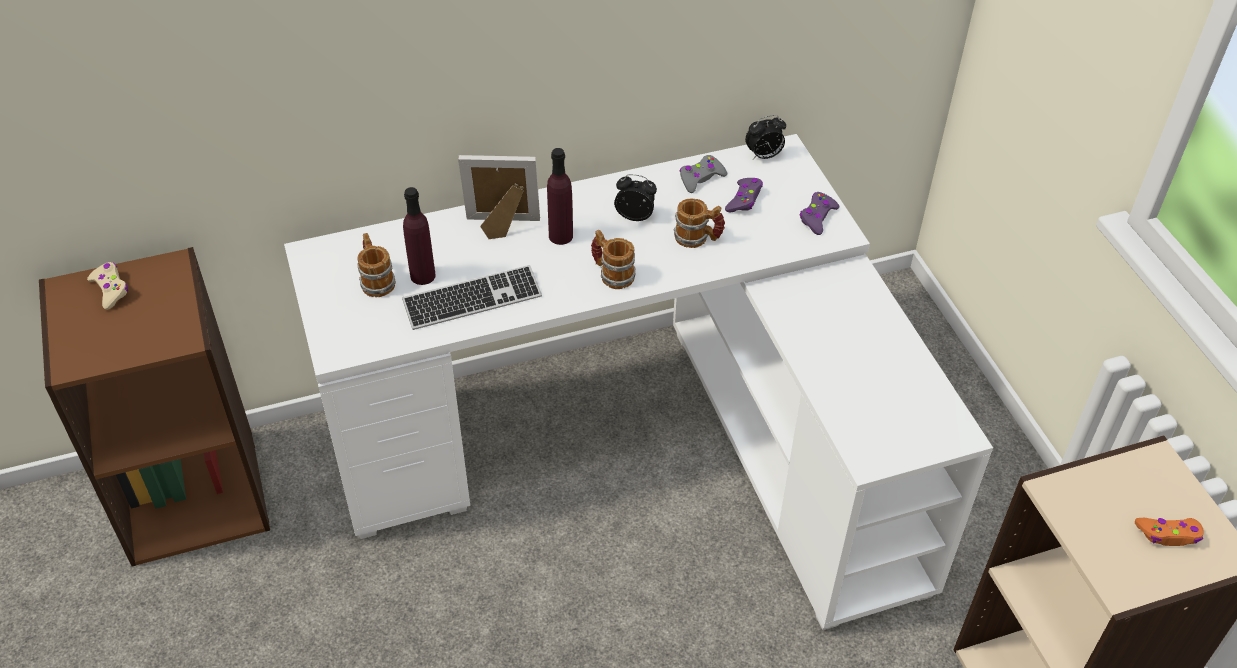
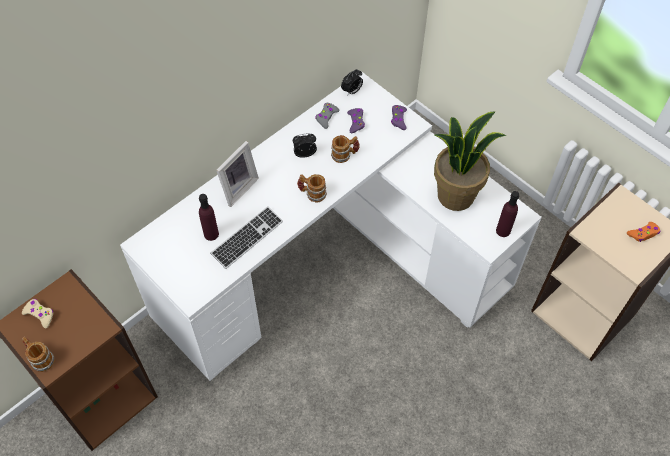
camera: 25 degrees left, 10 degrees up
(376, 280) = (187, 247): mug -> mug (40, 358)
(502, 228) = (237, 188): picture frame -> picture frame turned 150 degrees clockwise
(561, 236) = (272, 181): purple bottle -> purple bottle (503, 231)
(855, 361) = (455, 195): none -> potted plant

